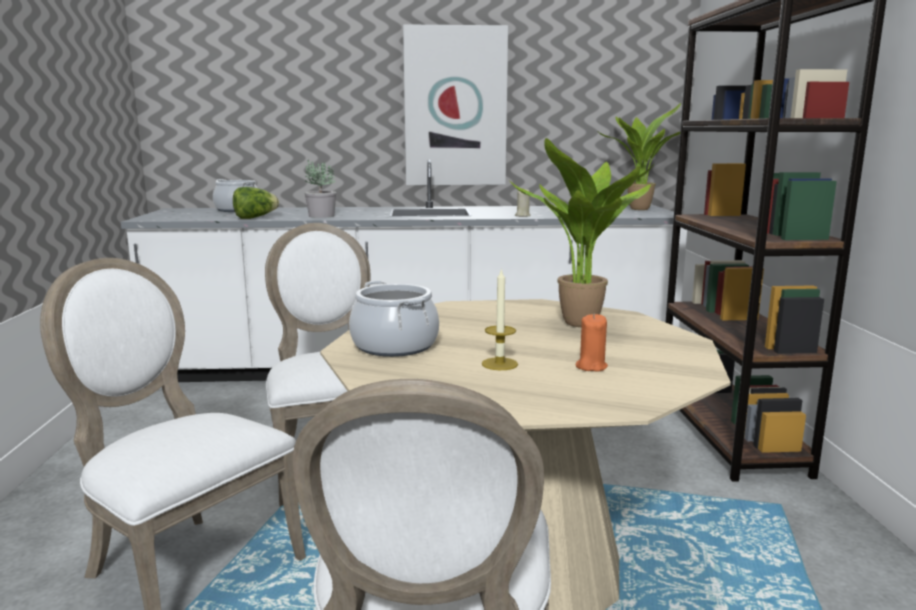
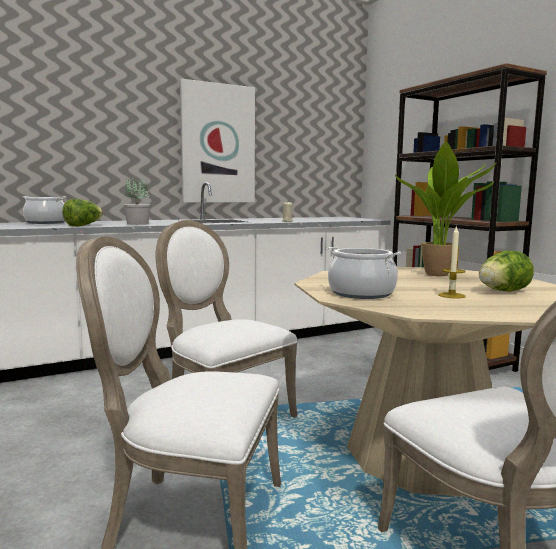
camera: 25 degrees left, 5 degrees down
(591, 366) = (502, 291): orange candle -> lettuce
(638, 209) = (344, 217): potted plant -> none

